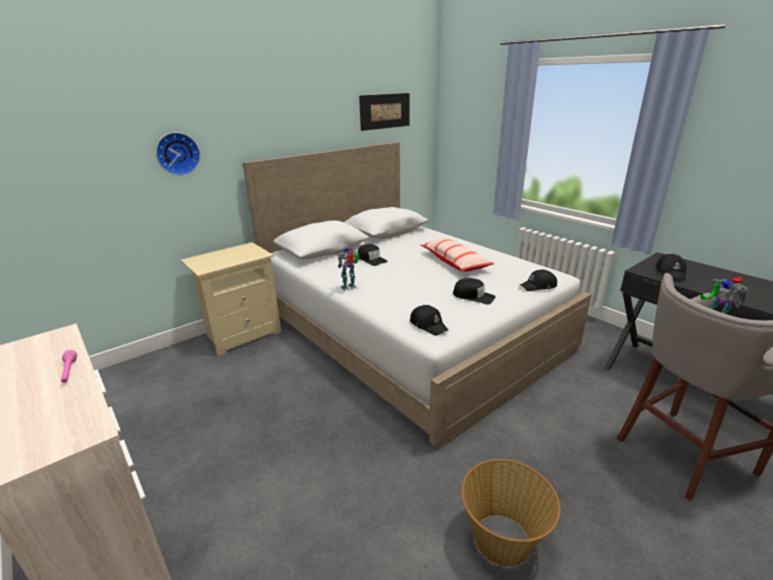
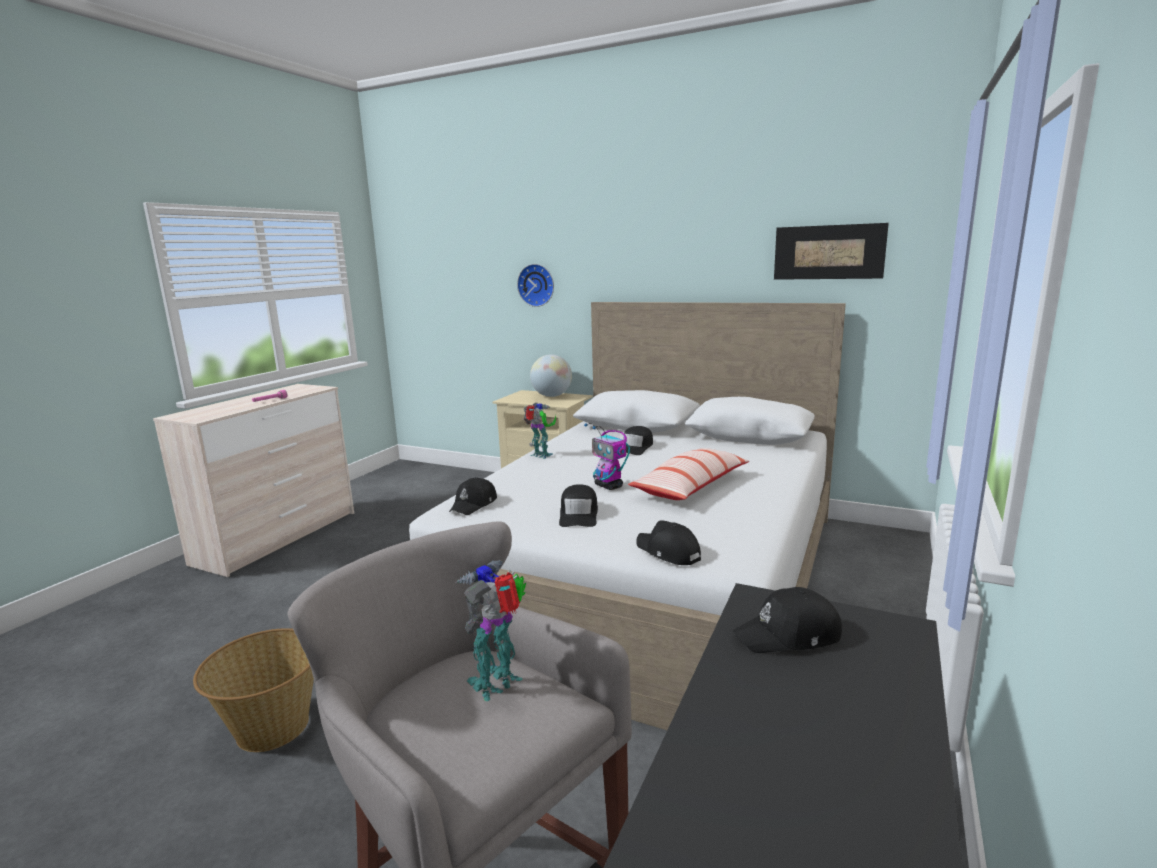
camera: 65 degrees right, 10 degrees down
(228, 253) = (552, 396): none -> globe
(434, 280) = (609, 486): none -> toy robot

